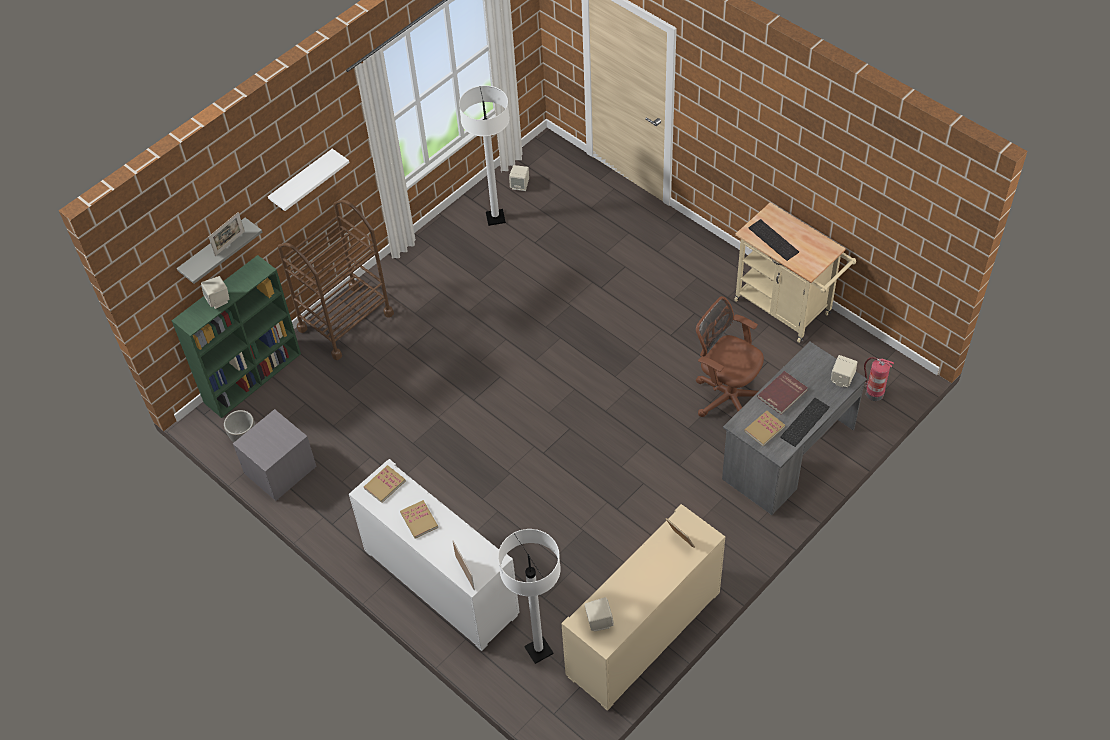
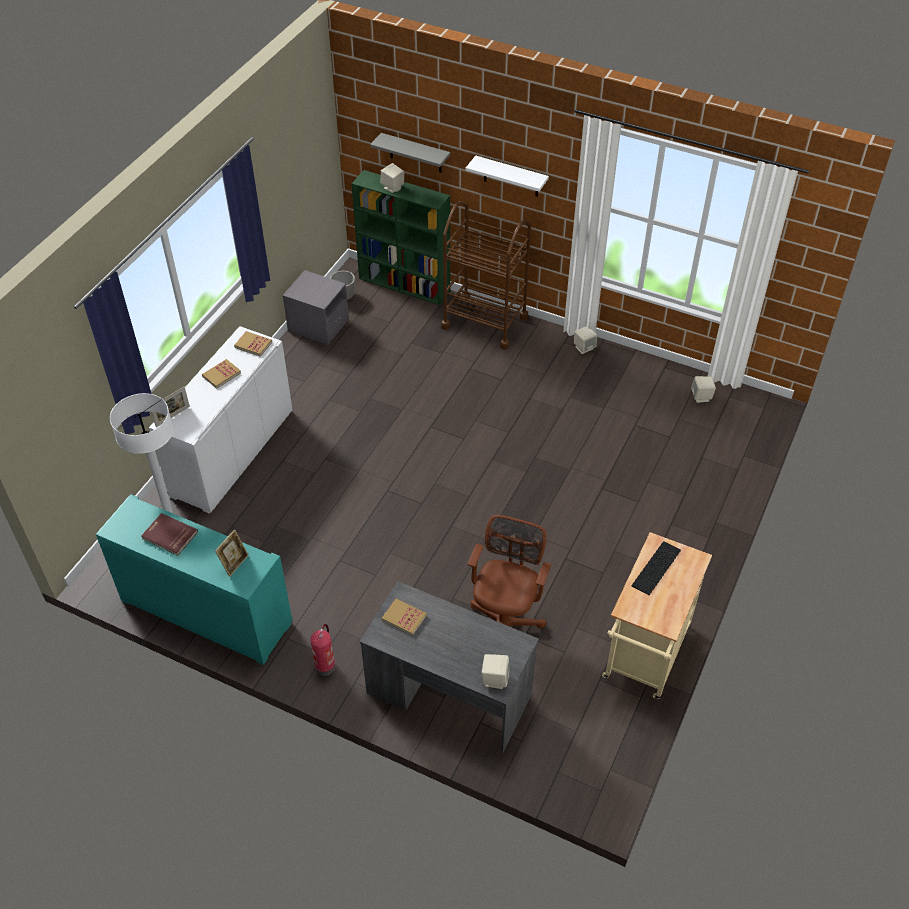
camera: 70 degrees right, 5 degrees down
(229, 243) = (417, 151): picture frame -> none
(495, 218) = (650, 389): white floor lamp -> none
(599, 621) = (135, 520): beige speaker -> beige speaker (584, 347)
(643, 633) = (206, 612): beige cabinet -> turquoise cabinet
(783, 394) = (455, 626): red book -> red book (169, 536)
(804, 421) = (425, 652): keyboard -> none
(873, 393) = (560, 765): fire extinguisher -> fire extinguisher (325, 666)

